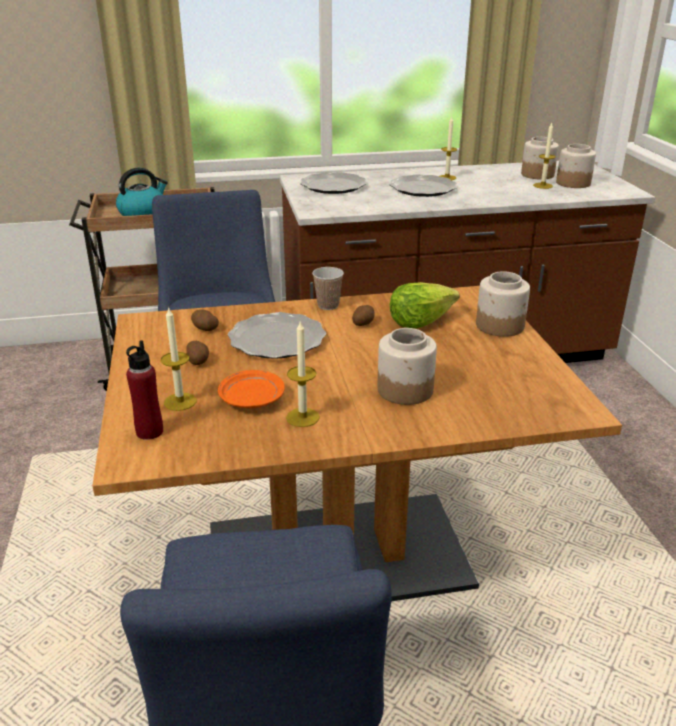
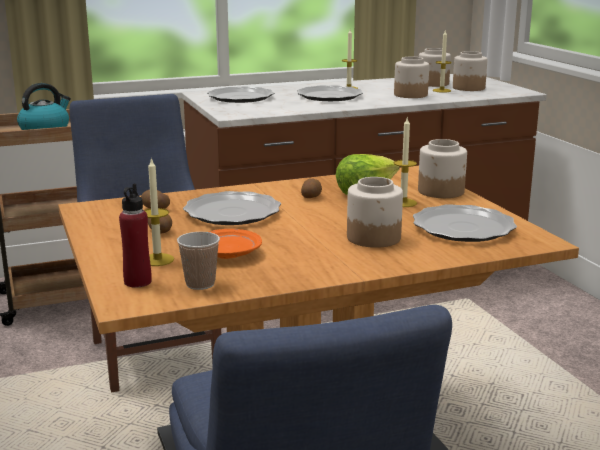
camera: 10 degrees left, 10 degrees down
(302, 417) = (285, 262): candle -> candle (403, 203)
(328, 305) = (270, 187): cup -> cup (200, 284)
(504, 383) = (462, 228): none -> plate
(508, 191) = (411, 95): none -> jar

